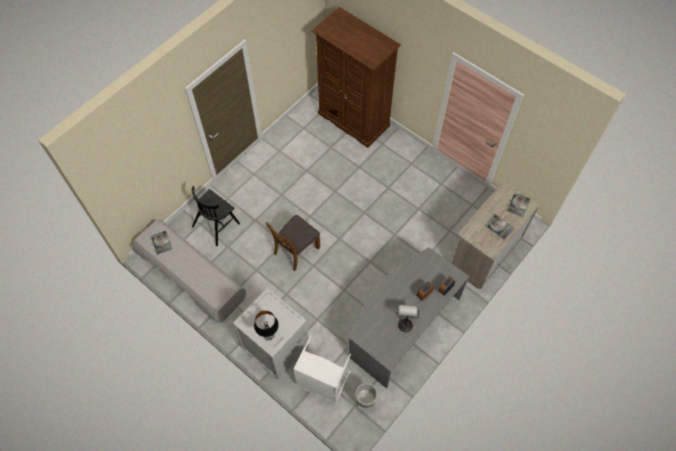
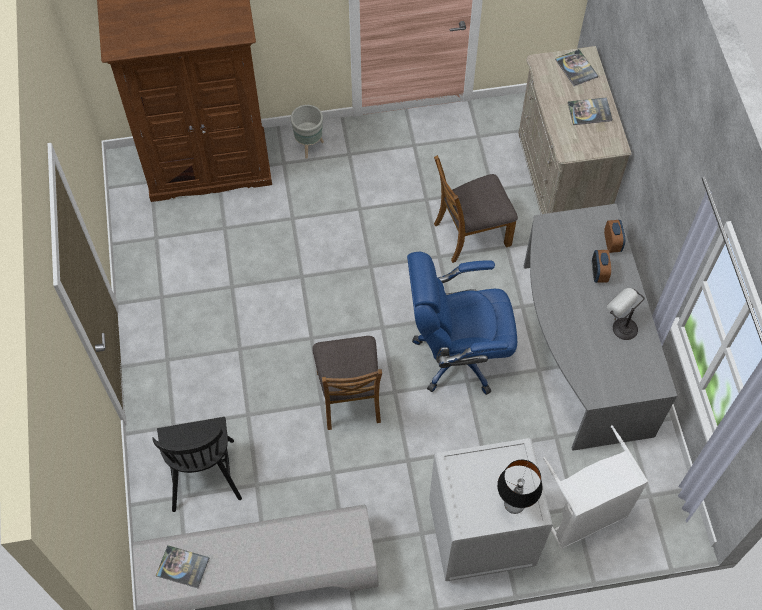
camera: 50 degrees left, 0 degrees up
(352, 277) = (457, 356): none -> blue office chair
(365, 402) = (653, 478): grey planter -> grey planter (308, 146)
(418, 238) = (471, 233): none -> brown chair

